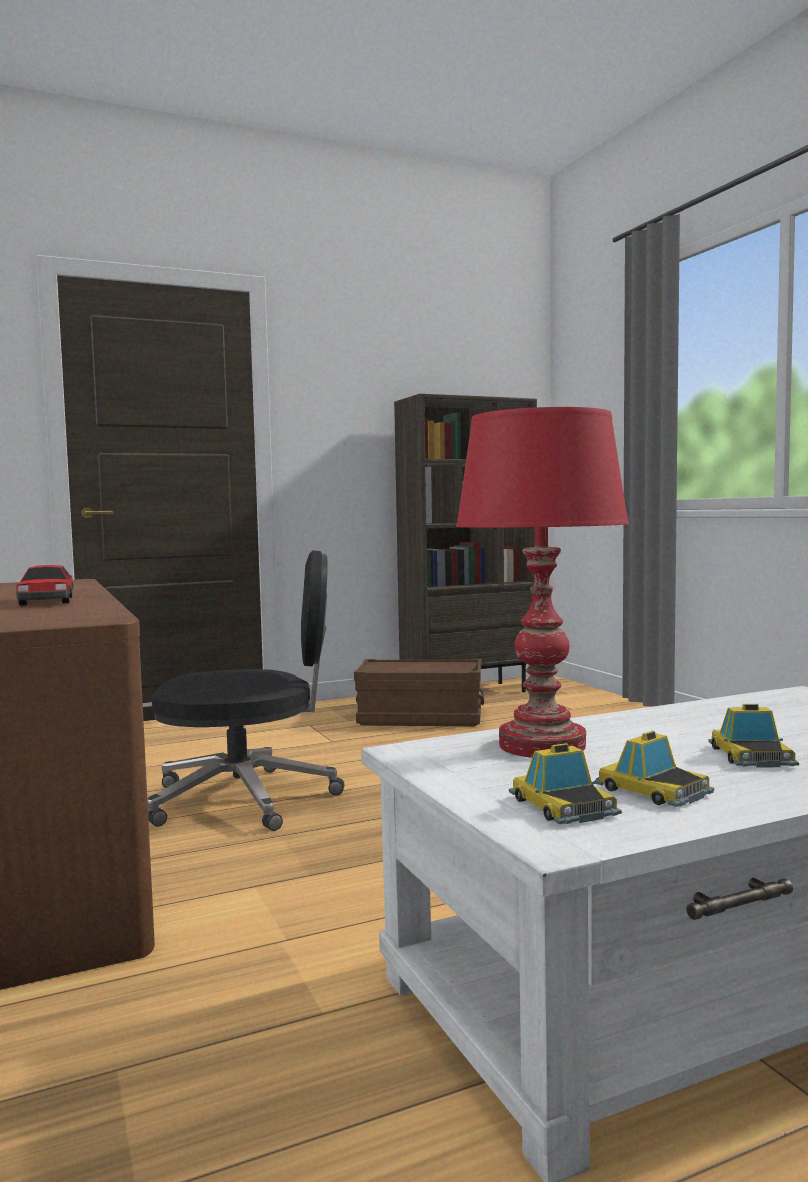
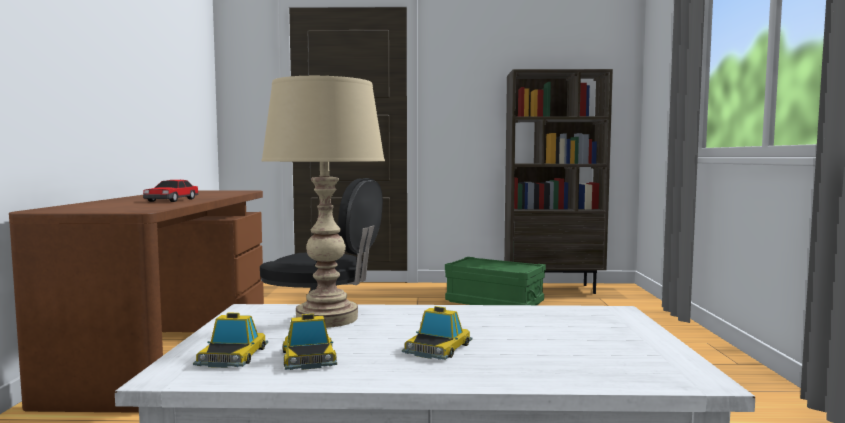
camera: 25 degrees right, 0 degrees up
(420, 717) = (494, 302): brown storage box -> green storage box
(541, 746) = (326, 318): red table lamp -> beige table lamp

